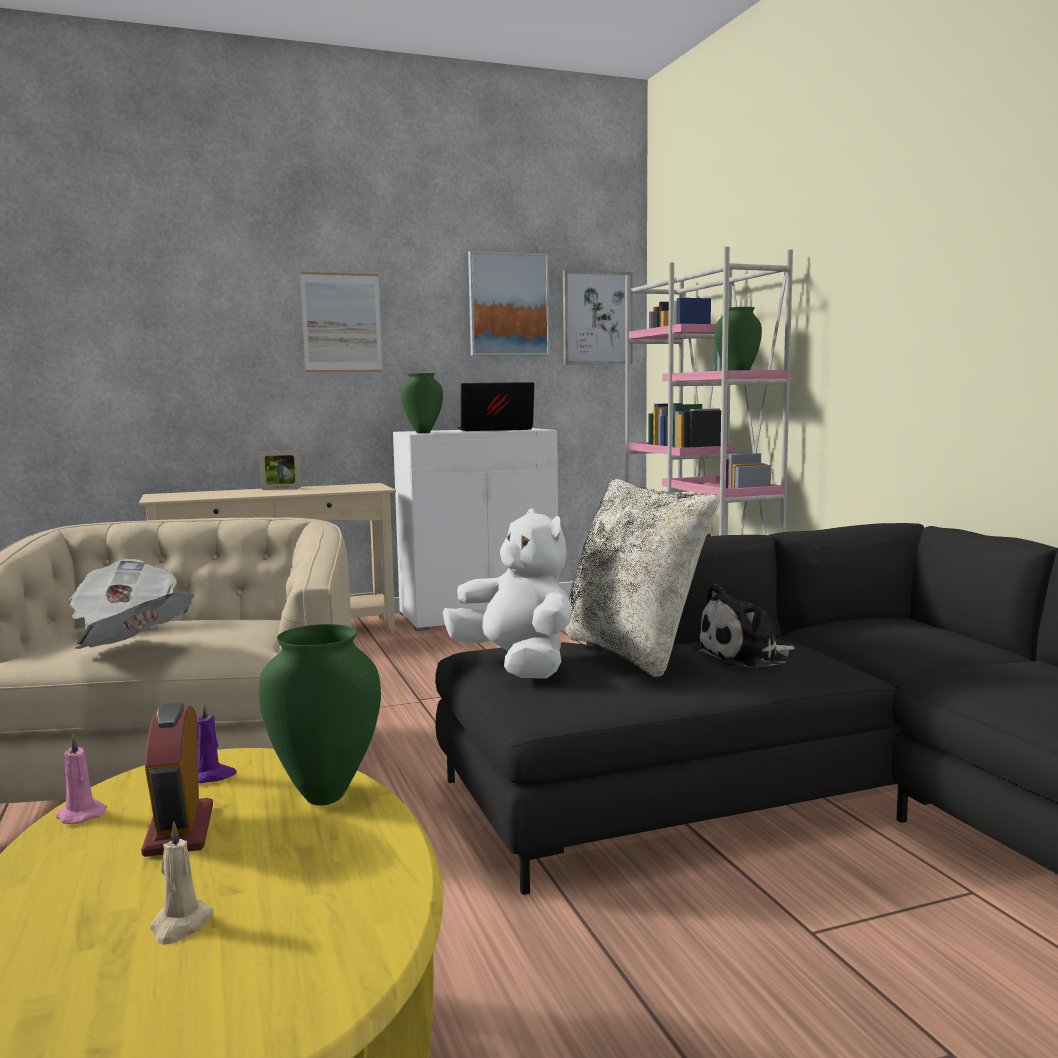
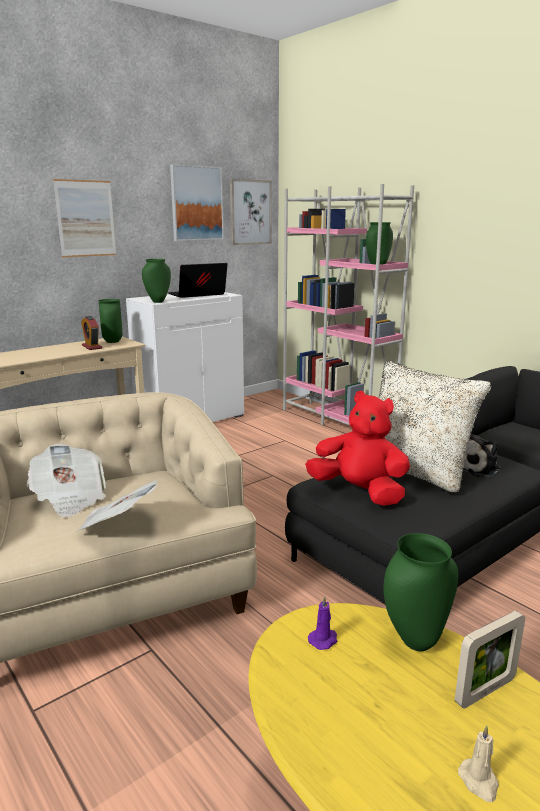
camera: 20 degrees left, 10 degrees up
(79, 815) = (285, 699): pink candle -> none
(179, 830) = (369, 696): alarm clock -> alarm clock (92, 347)
(281, 489) = (56, 348): picture frame -> picture frame (485, 691)
(360, 486) = (113, 342): none -> green vase
(517, 665) = (359, 492): white plush toy -> red plush toy

